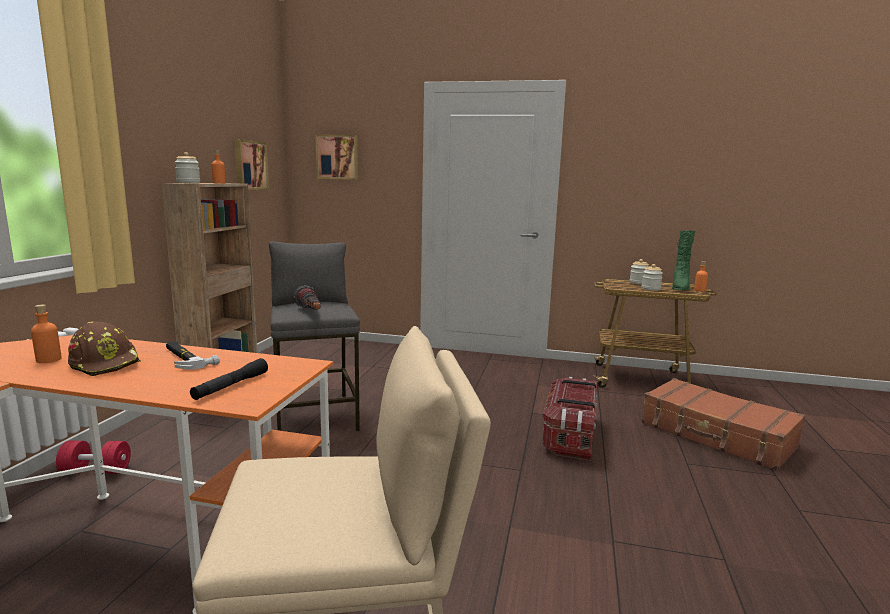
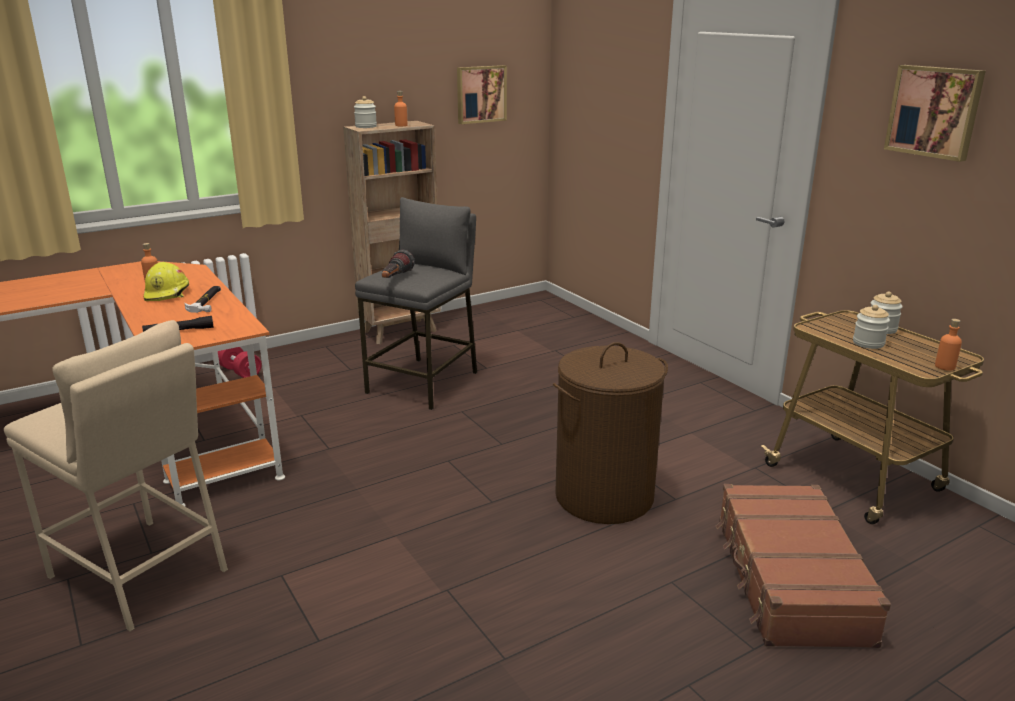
camera: 45 degrees right, 10 degrees up
(106, 363) = (167, 293): brown hard hat -> yellow hard hat
(337, 157) = (590, 81): picture -> picture (934, 111)
(569, 436) = (604, 497): storage box -> brown laundry basket
(680, 287) = (927, 353): green boot -> none

